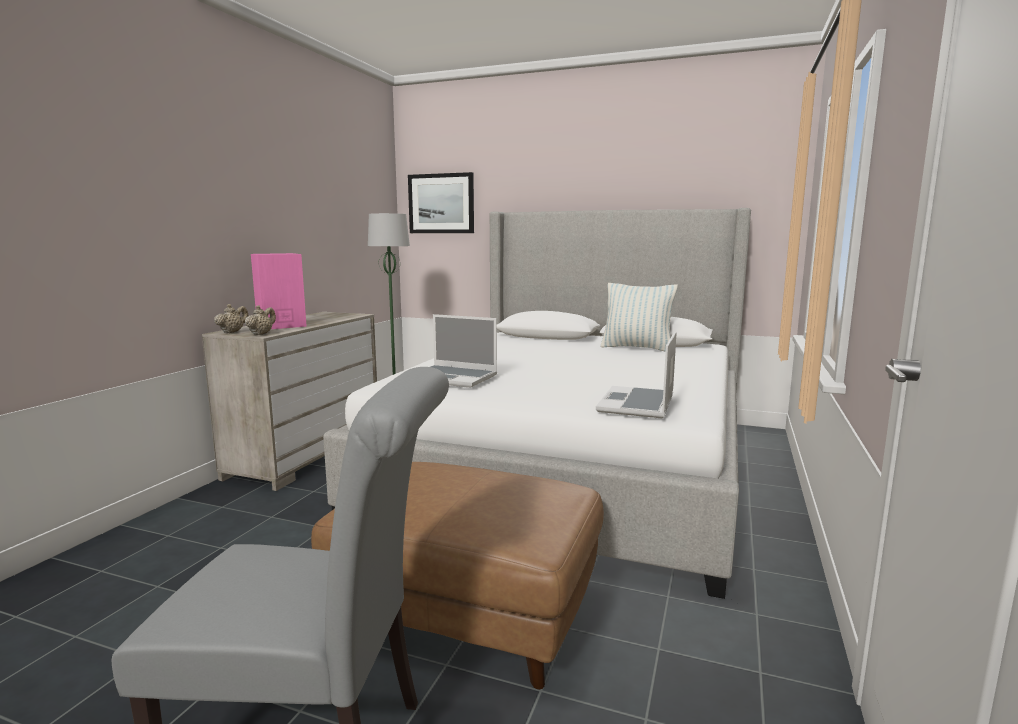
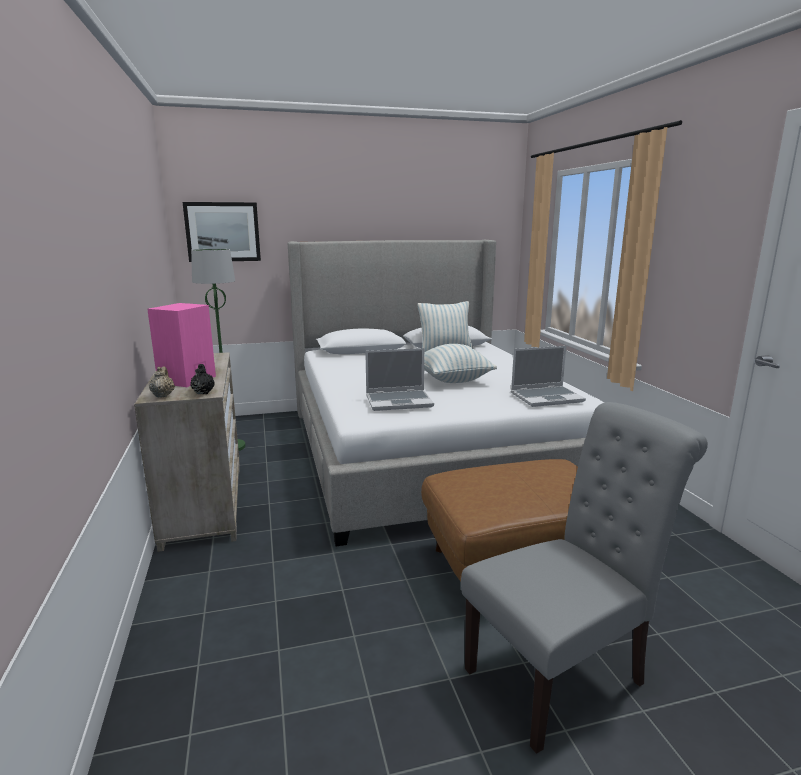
camera: 35 degrees left, 5 degrees up
(261, 334) = (203, 392): beige teapot -> black teapot
(571, 372) = (452, 380): none -> pillow
(637, 404) = (547, 397): laptop -> laptop turned 90 degrees counterclockwise

